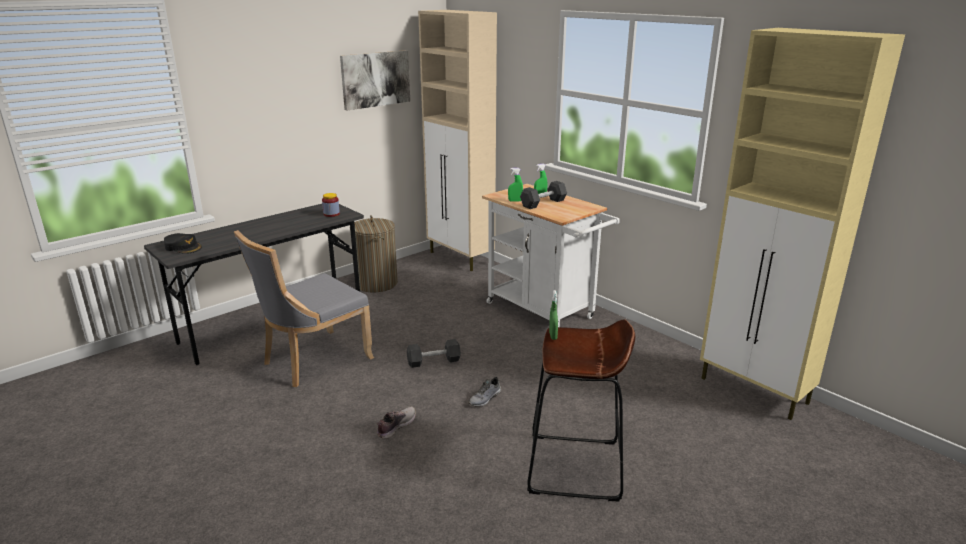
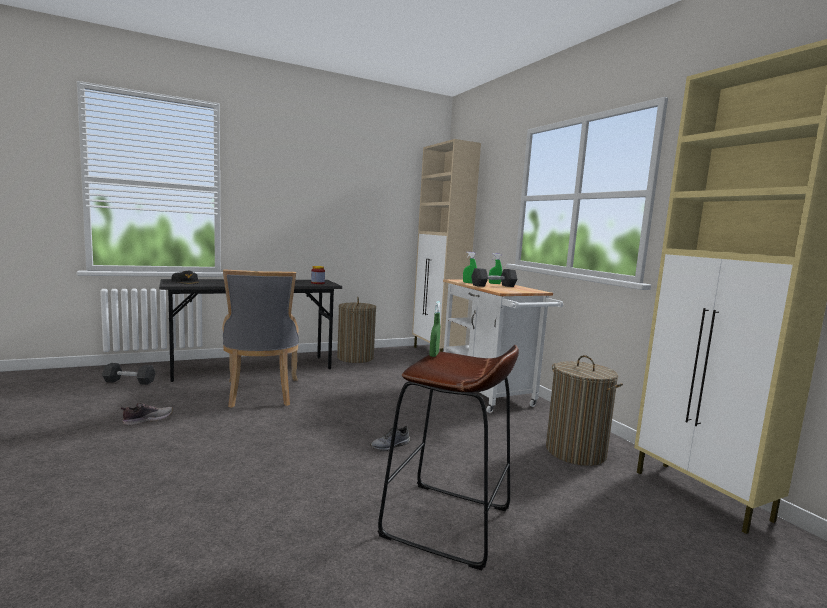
camera: 15 degrees right, 15 degrees down
(313, 361) = (261, 394): grey chair -> grey chair turned 75 degrees counterclockwise
(375, 79) = (381, 194): picture -> none
(395, 426) = (289, 450): shoe -> shoe (147, 420)
(433, 361) = (363, 411): black dumbbell -> black dumbbell (129, 381)
(647, 367) = (575, 452): none -> laundry basket

